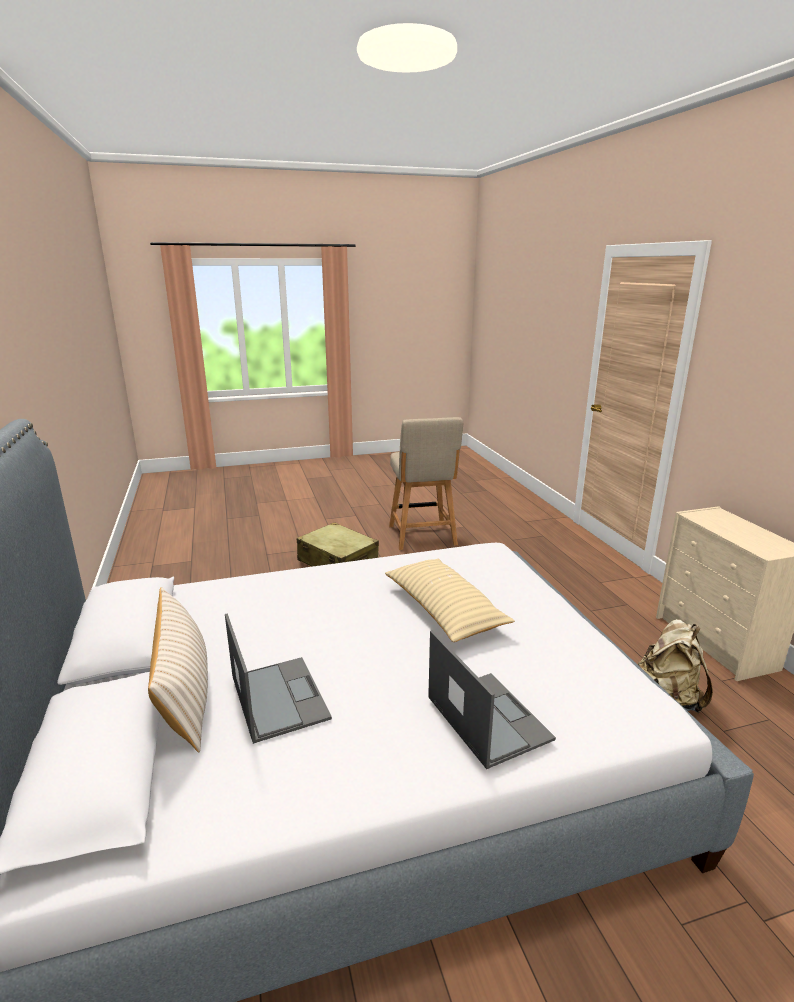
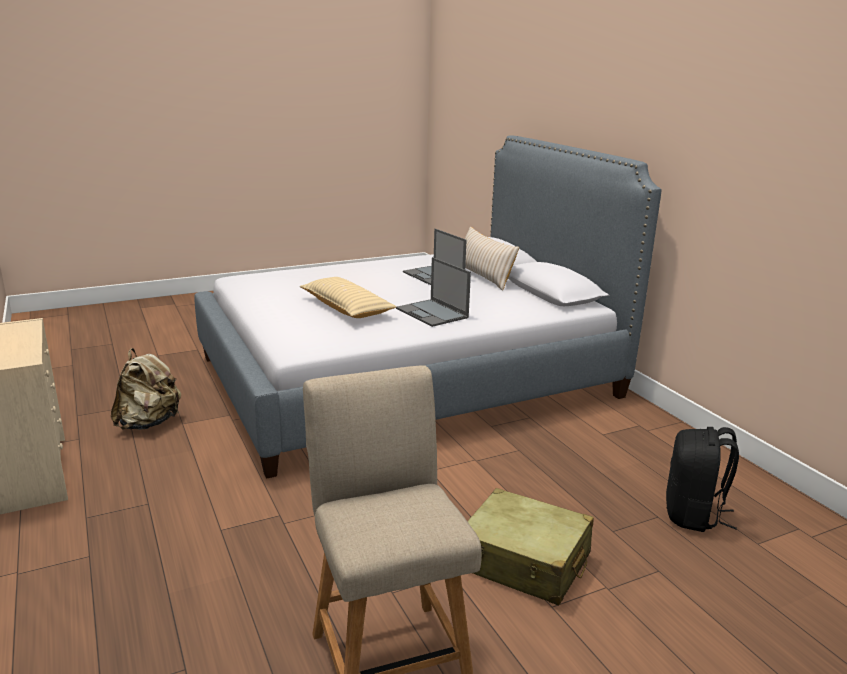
camera: 170 degrees right, 0 degrees up
(206, 576) = (693, 515): none -> black backpack
(487, 717) = (326, 272): laptop -> laptop (432, 313)

